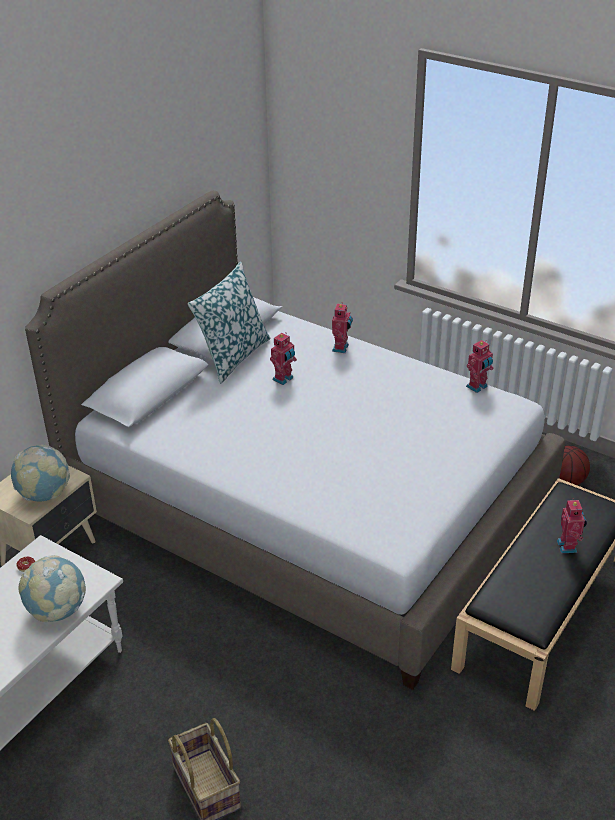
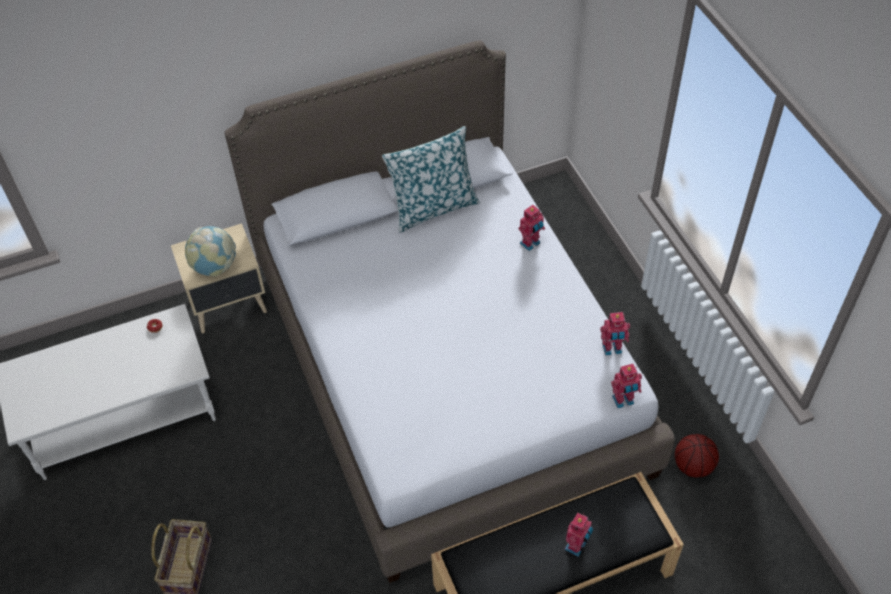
camera: 35 degrees right, 15 degrees up
(57, 610) = (147, 378): globe -> none
(284, 379) = (453, 254): toy robot -> toy robot (623, 401)

